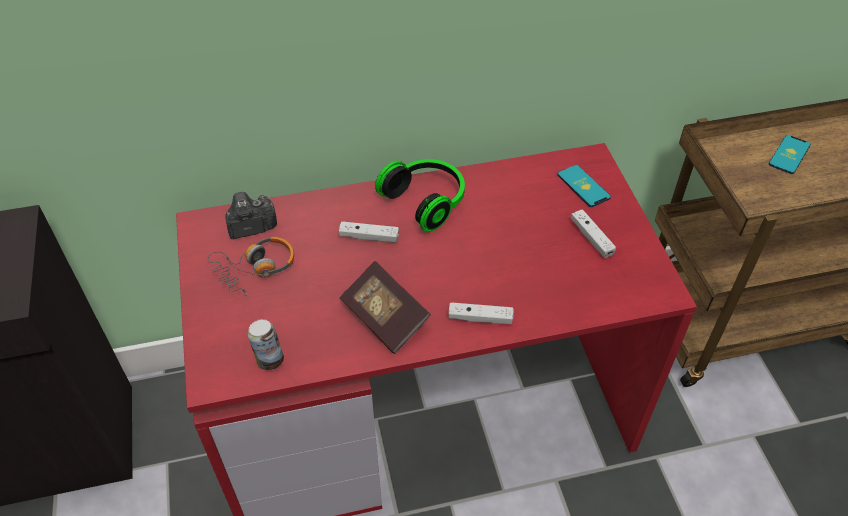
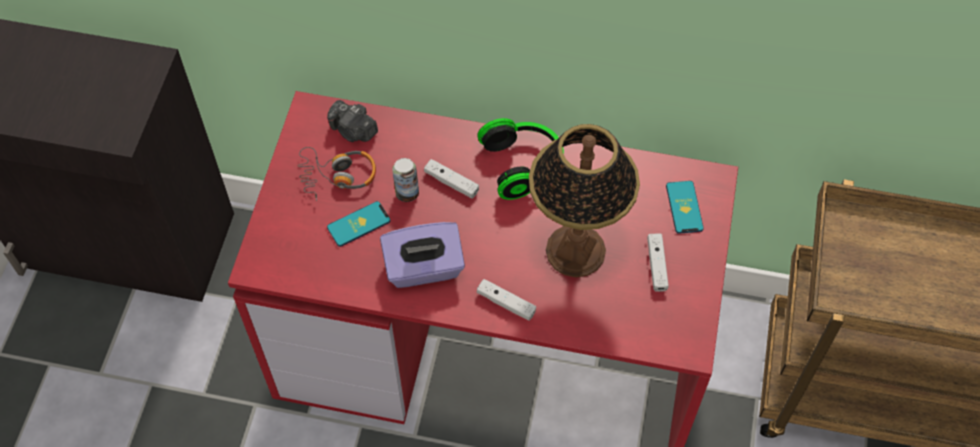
camera: 25 degrees right, 10 degrees up
(251, 226) = (353, 131): camera -> camera turned 150 degrees counterclockwise
(269, 360) = (310, 268): can -> can (407, 192)
(385, 318) = (424, 268): book -> purple tissue box
(515, 252) = (576, 251): none -> table lamp
(789, 155) = (924, 254): phone -> phone (358, 224)

